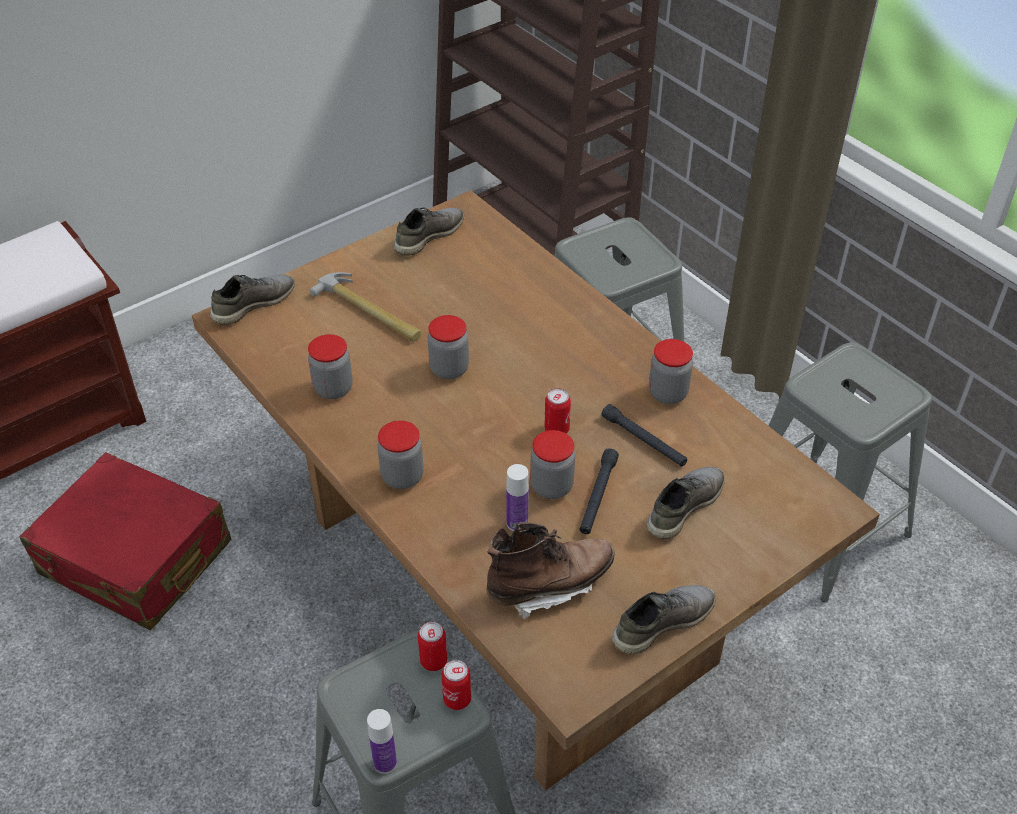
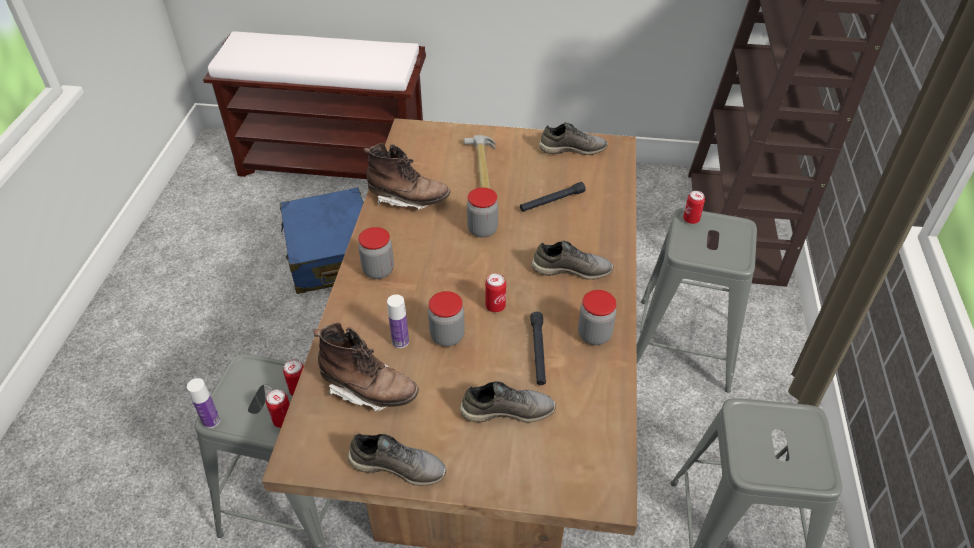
camera: 45 degrees right, 0 degrees up
(135, 558) = (332, 255): red suitcase -> blue suitcase
(253, 304) = (430, 130): grey shoe -> grey shoe (571, 269)
(333, 388) = (408, 199): jar -> brown boot
(580, 247) = (691, 219): none -> can
(597, 496) = (465, 362): black flashlight -> black flashlight (552, 201)

